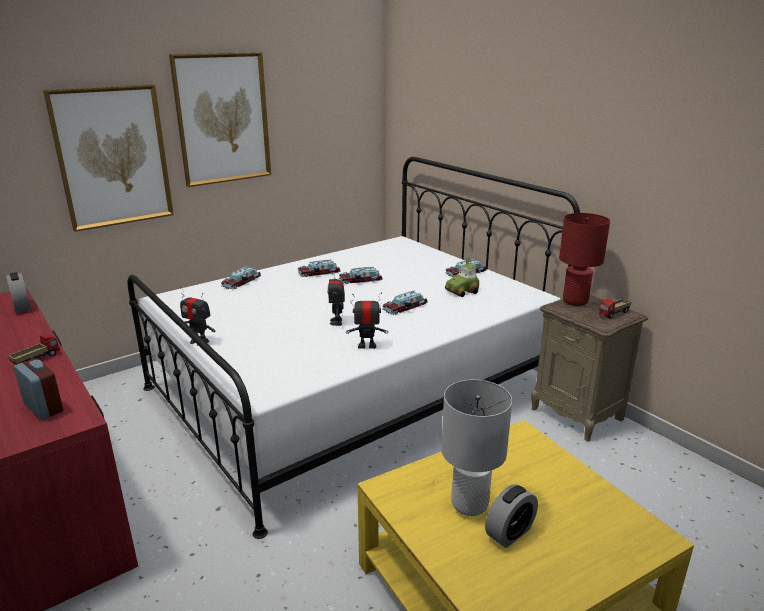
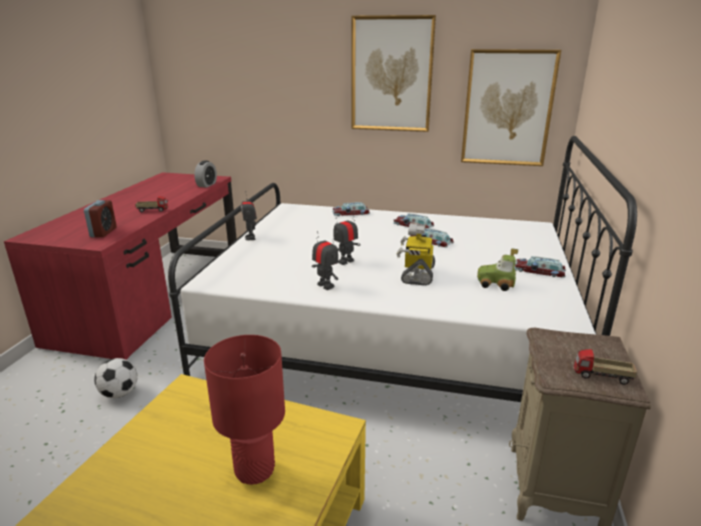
camera: 50 degrees right, 0 degrees up
(113, 157) = (300, 95): picture -> picture (507, 108)
(197, 592) = (119, 393): none -> football
(406, 307) = (417, 274): toy car -> toy robot
(469, 506) = (193, 440): grey table lamp -> none
(509, 533) = (172, 480): alarm clock -> none
(574, 303) = (578, 343): red table lamp -> red table lamp (255, 472)

